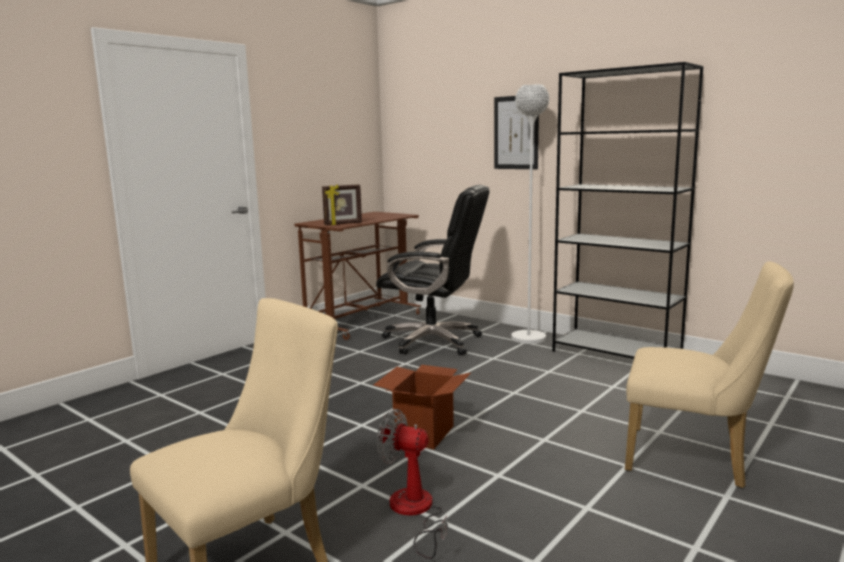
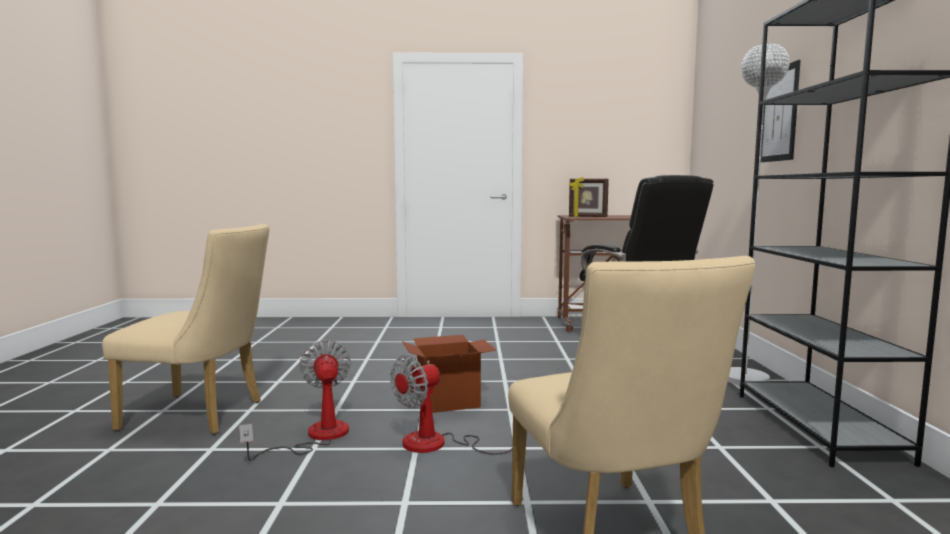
camera: 50 degrees right, 5 degrees down
(503, 464) = (440, 444): none -> fan

